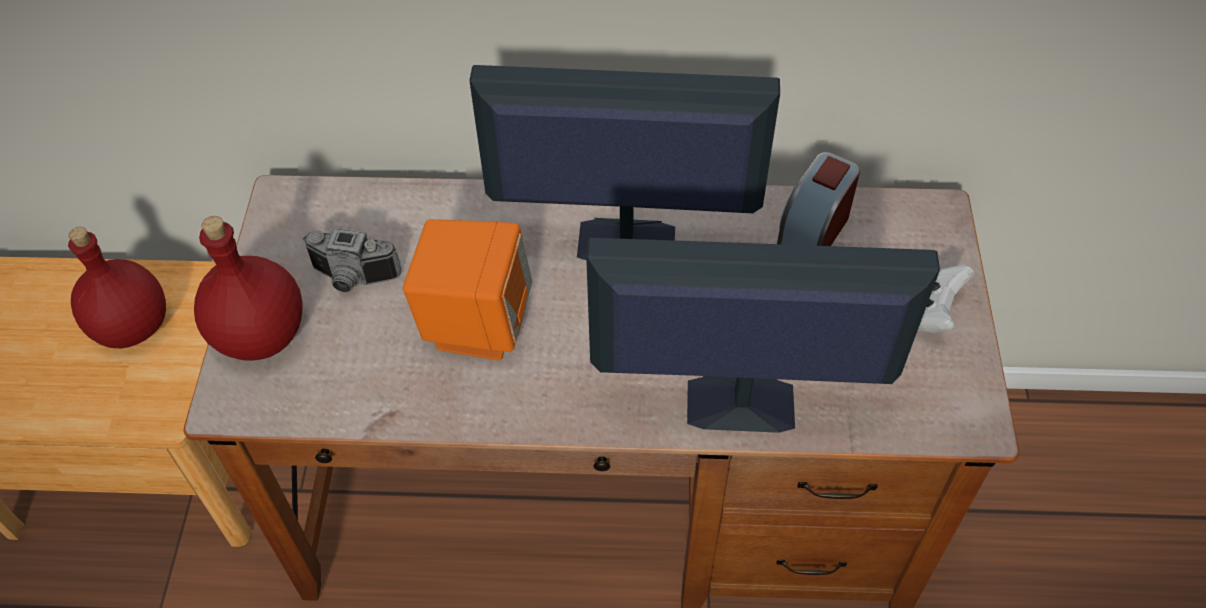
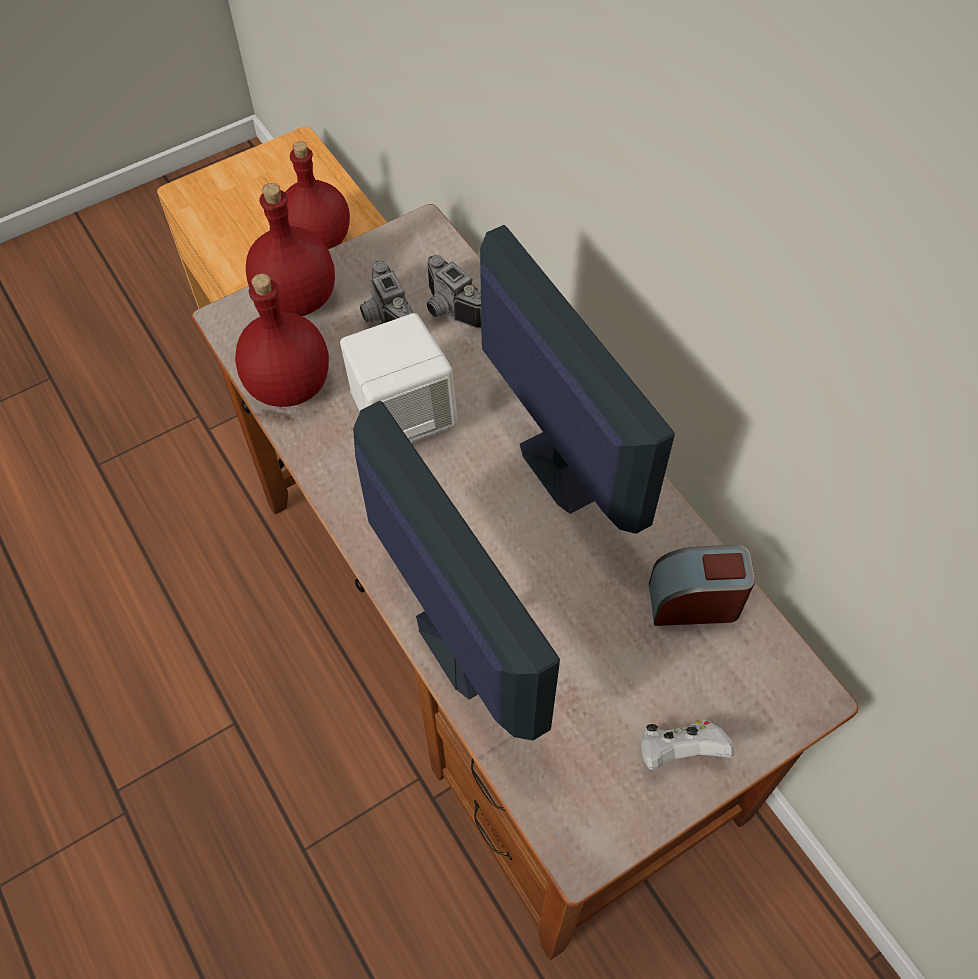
camera: 55 degrees right, 5 degrees up
(358, 394) = (289, 386): none -> red bottle
(392, 229) = (448, 310): none -> camera
(476, 323) = (403, 417): orange speaker -> white speaker

